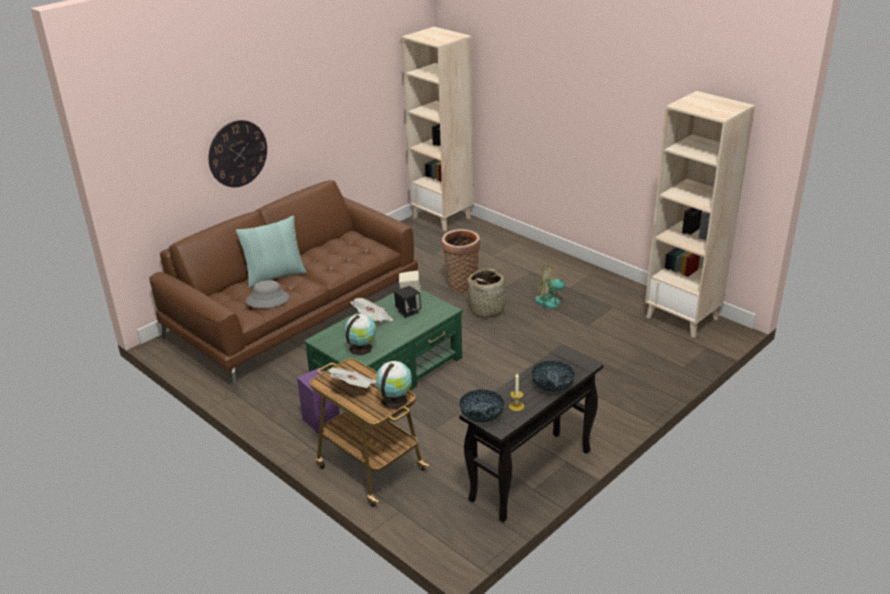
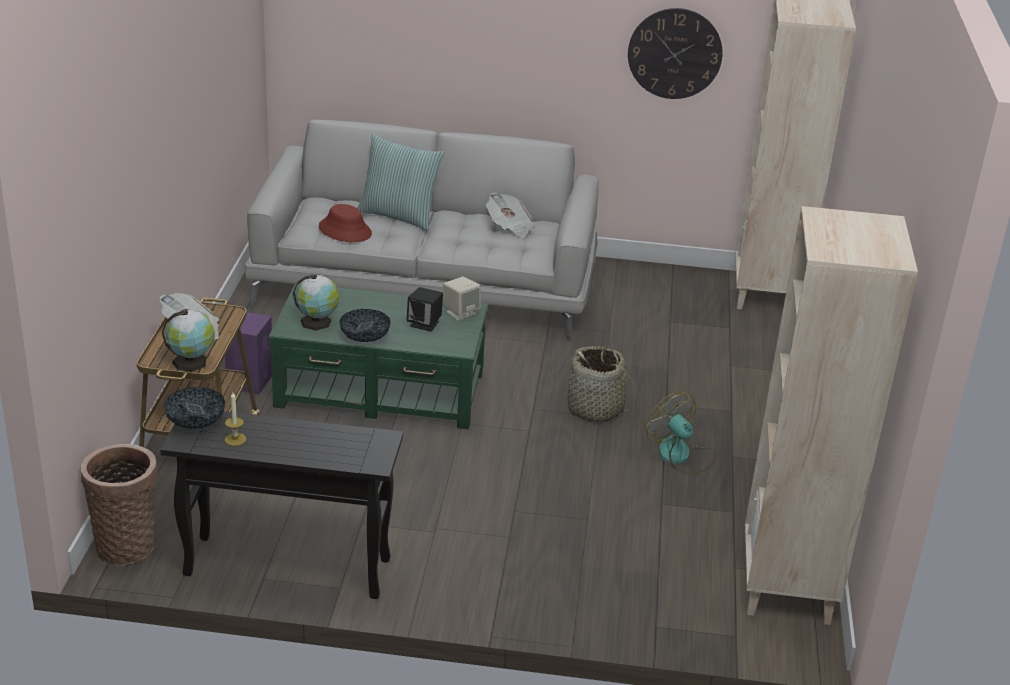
camera: 50 degrees right, 0 degrees up
(237, 153) = (452, 52): wall clock -> wall clock (675, 53)
(267, 299) = (345, 230): grey hat -> red hat
(295, 313) = (427, 283): brown sofa -> grey sofa
(373, 319) = (382, 308): newspaper -> newspaper (509, 227)
(461, 284) = (628, 368): basket -> basket (127, 545)
(552, 385) = (303, 451): bowl -> bowl (364, 337)

